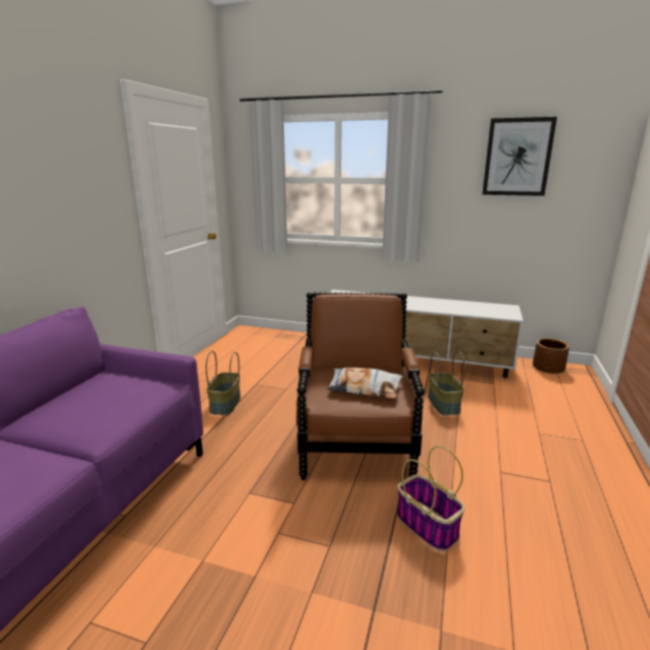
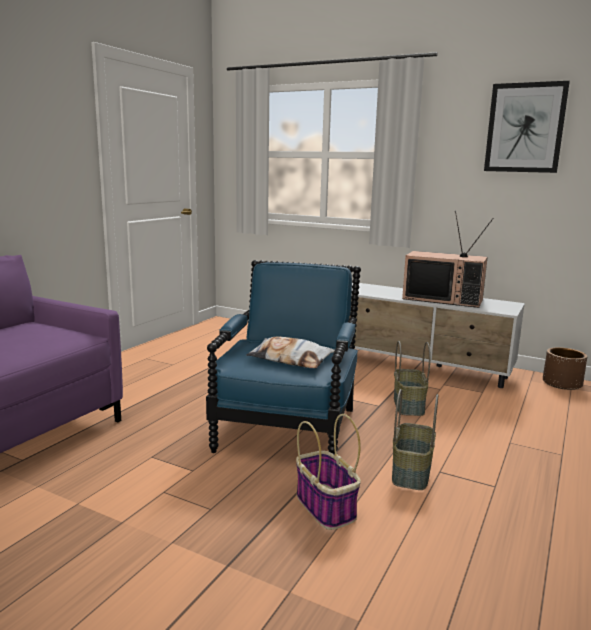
camera: 10 degrees right, 5 degrees down
(226, 404) = (166, 382): basket -> basket (412, 472)
(356, 440) = (289, 426): brown armchair -> blue armchair
(455, 307) = (444, 299): none -> television

